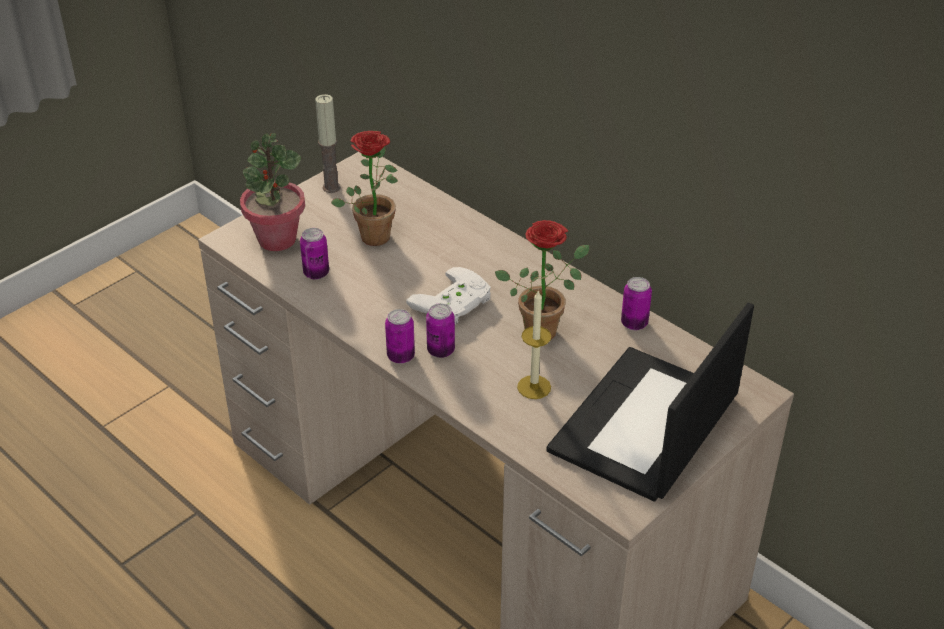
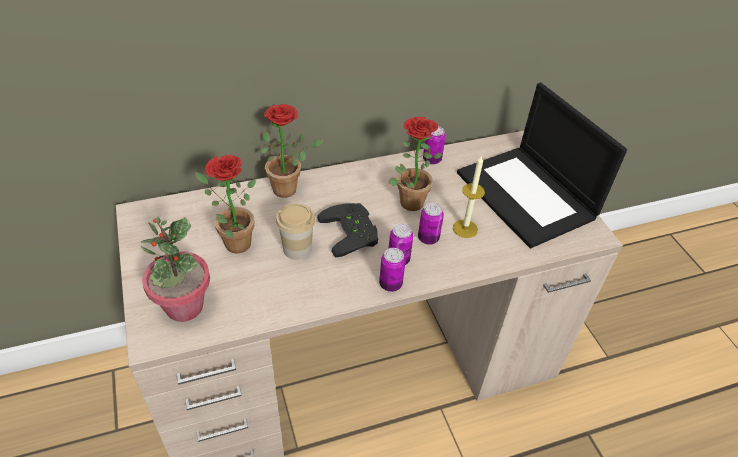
camera: 65 degrees left, 5 degrees up
(316, 273) = (252, 297): can -> can (428, 238)
(331, 187) = (148, 245): candle -> none
(399, 276) = (297, 249): none -> cup
(454, 304) = (353, 232): white game controller -> black game controller
(482, 237) = (290, 188): none -> potted plant

